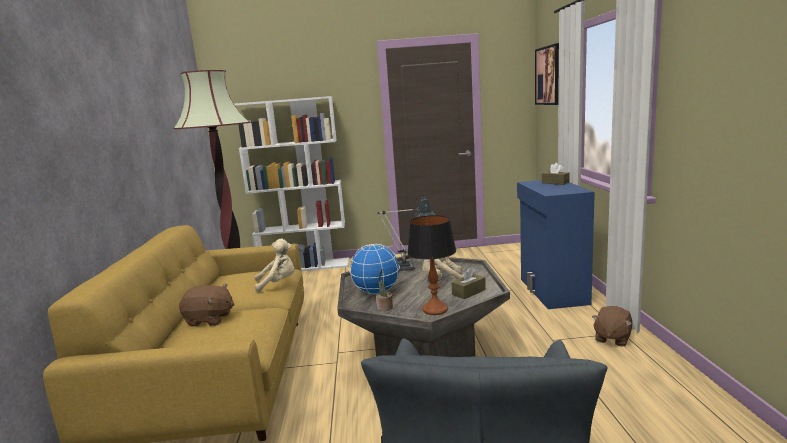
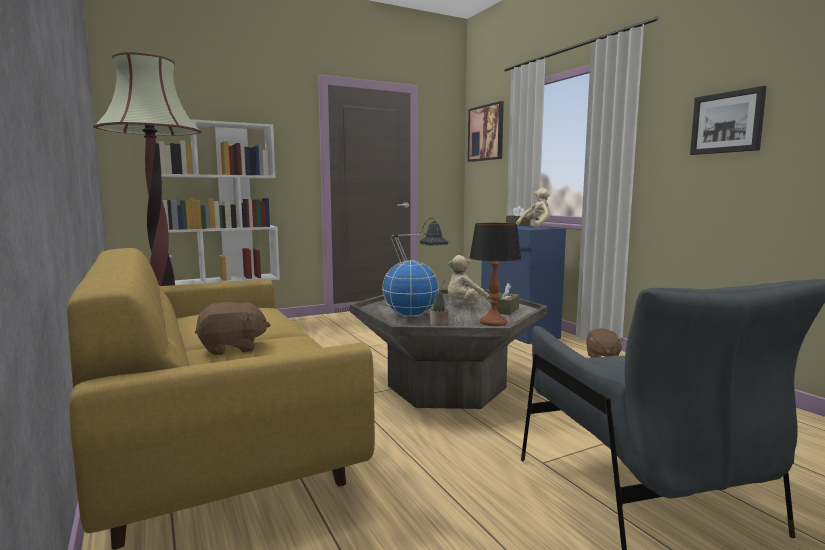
camera: 25 degrees left, 5 degrees down
(278, 283) = (279, 316): beige plush toy -> beige plush toy (536, 227)
(741, 88) = (727, 122): none -> picture

